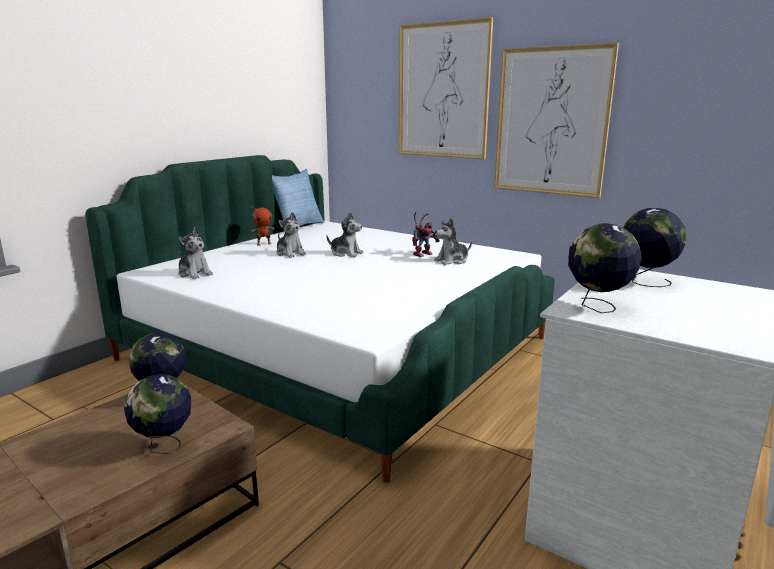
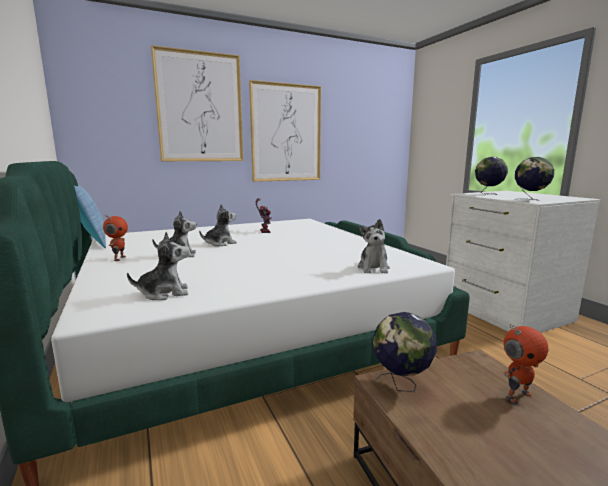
camera: 60 degrees left, 5 degrees down
(164, 447) = (517, 395): globe -> toy robot
(452, 261) = (292, 229): plush toy -> plush toy (373, 268)

